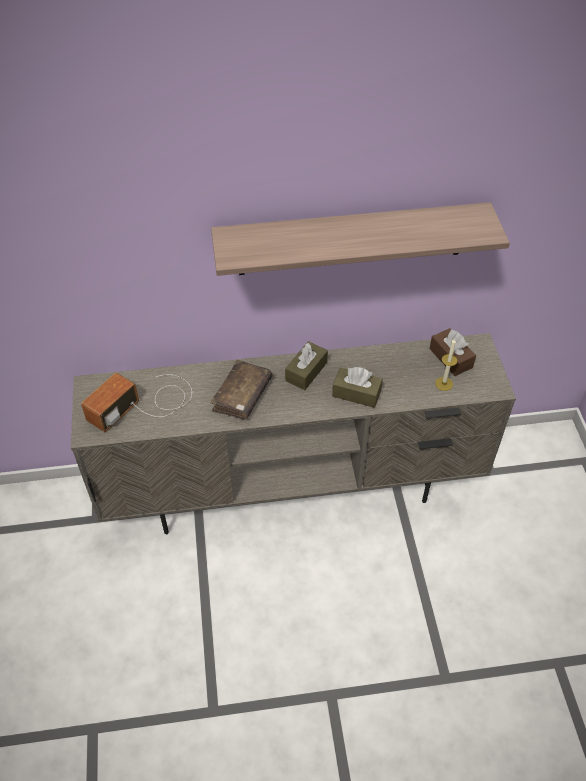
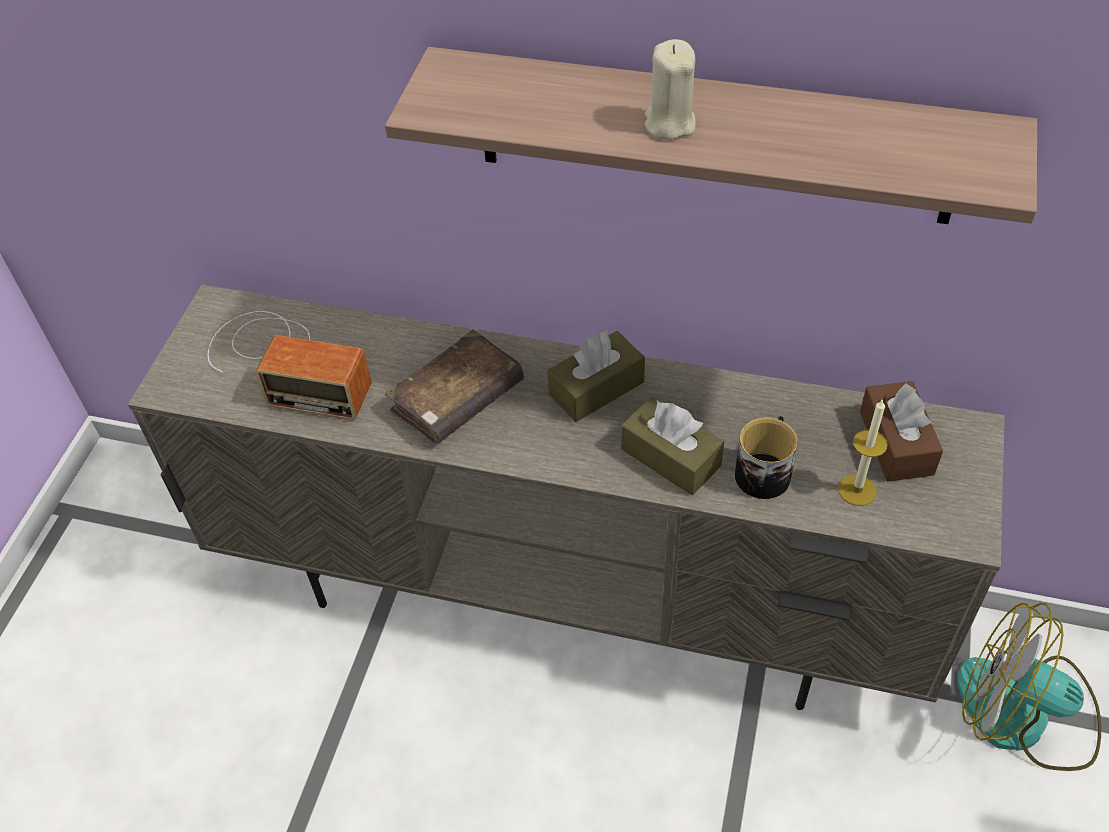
camera: 25 degrees right, 0 degrees up
(145, 403) = (286, 364): radio -> radio turned 135 degrees counterclockwise
(344, 239) = (669, 124): none -> beige candle
(401, 387) = (765, 470): none -> mug
(521, 471) = (1023, 716): none -> fan

